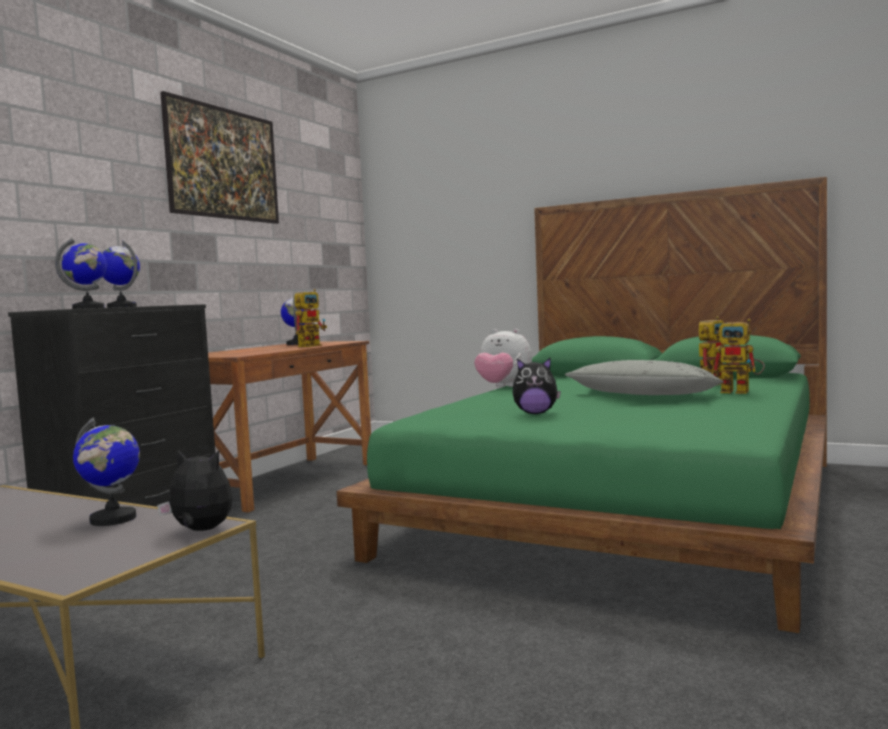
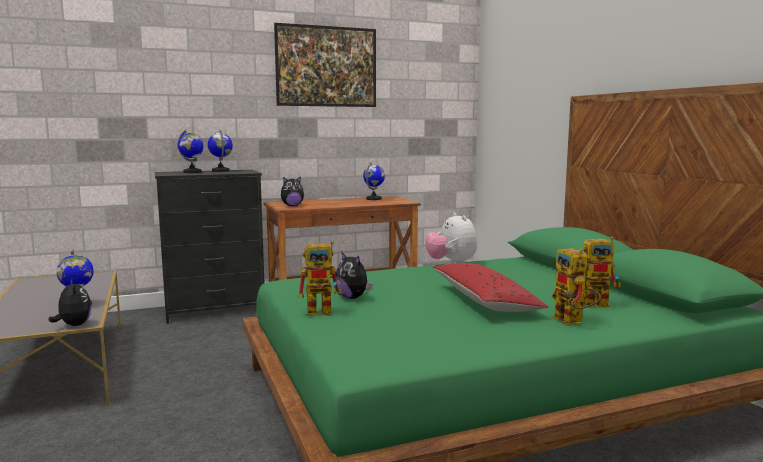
camera: 40 degrees right, 5 degrees up
(231, 354) = (292, 206): none -> plush toy
(312, 345) = (365, 203): toy robot -> toy robot (325, 311)
(643, 395) = (484, 301): grey pillow -> red pillow

